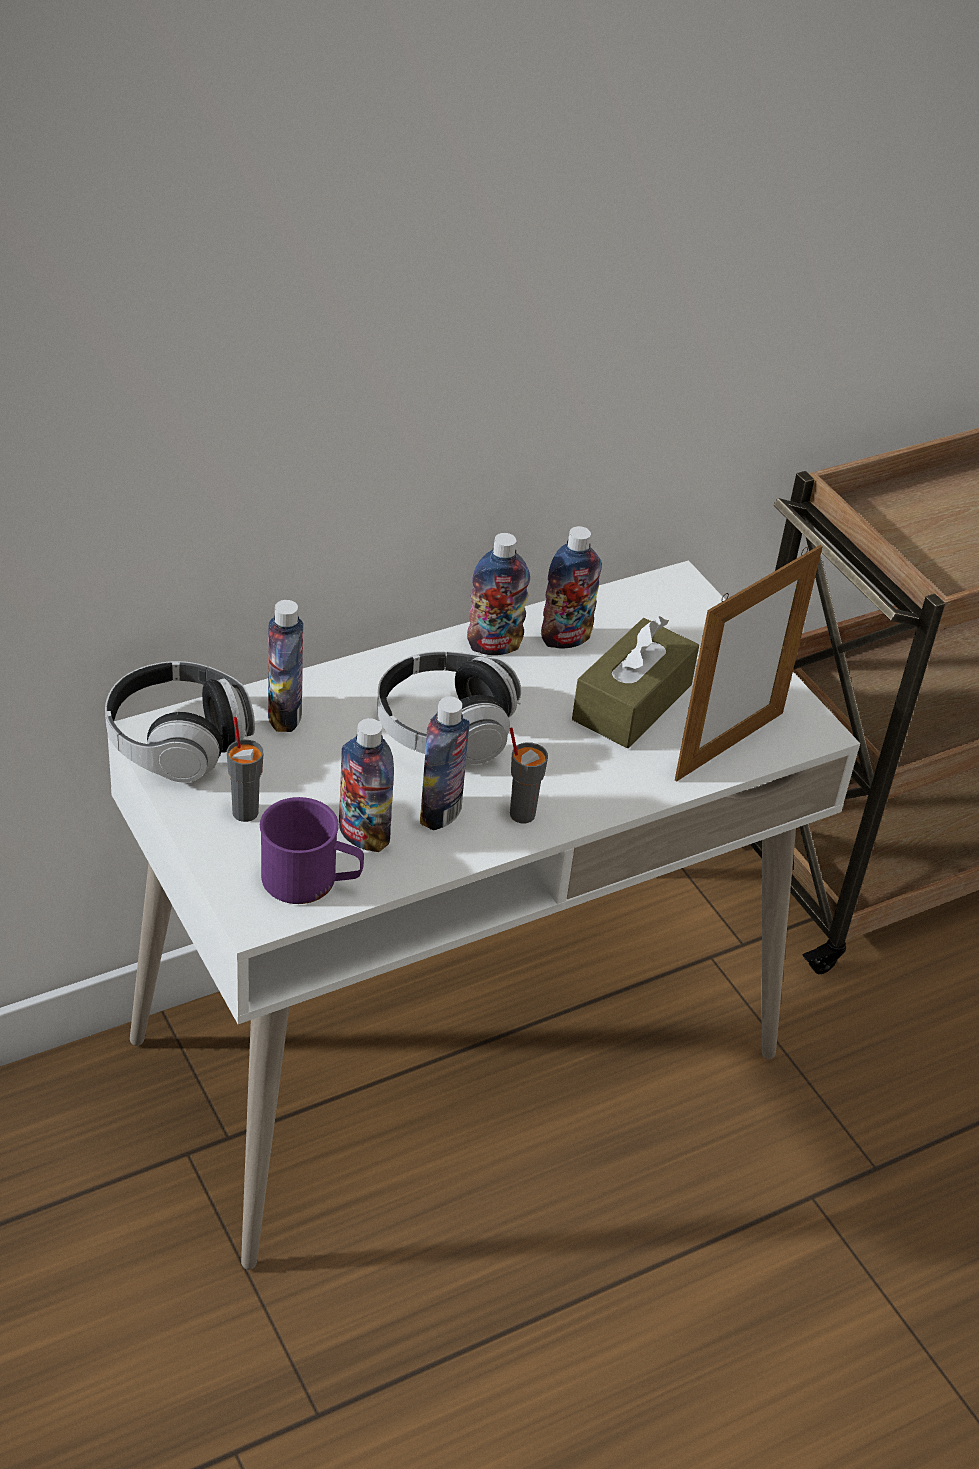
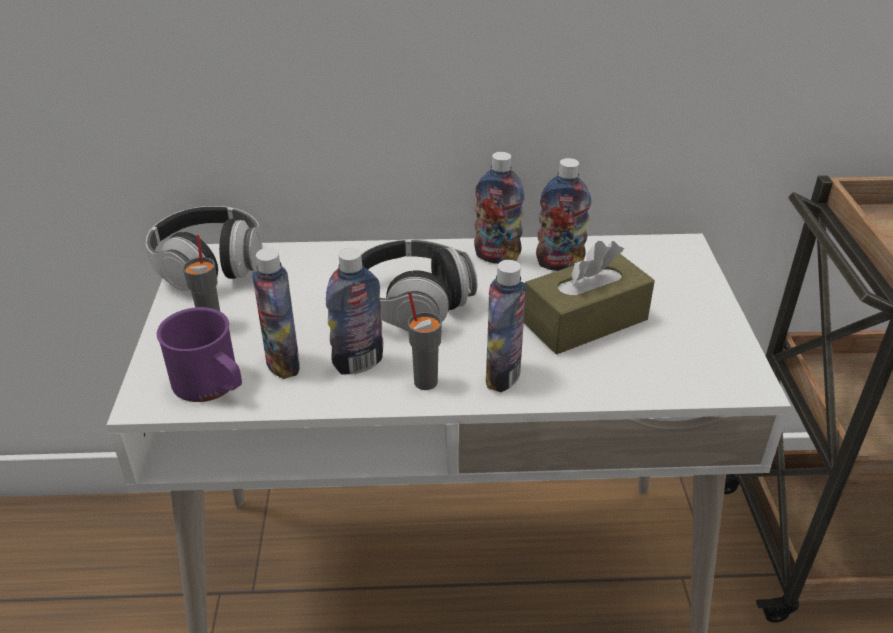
camera: 30 degrees right, 5 degrees down
(284, 715) = (299, 267): bottle -> bottle (503, 376)
(729, 745) = (654, 375): picture frame -> none

